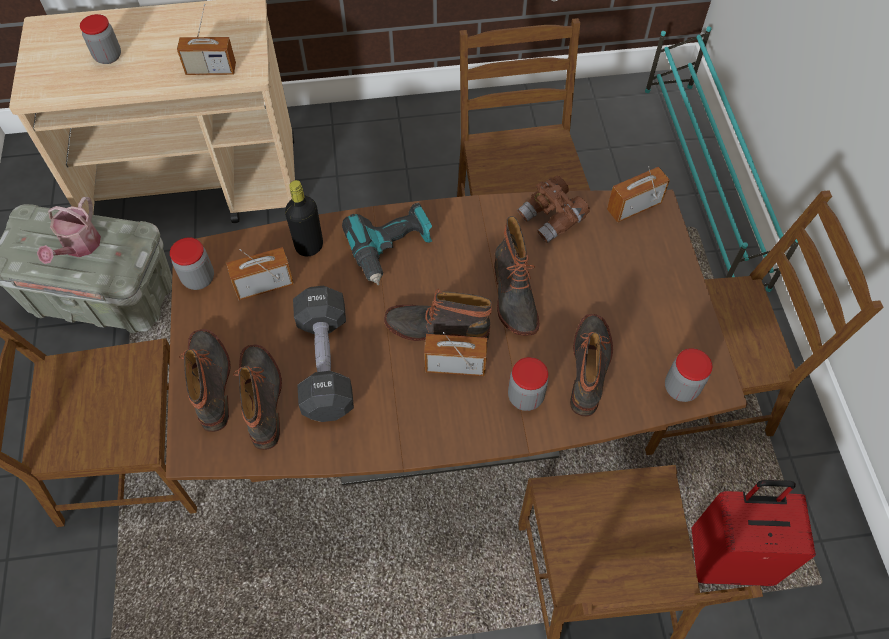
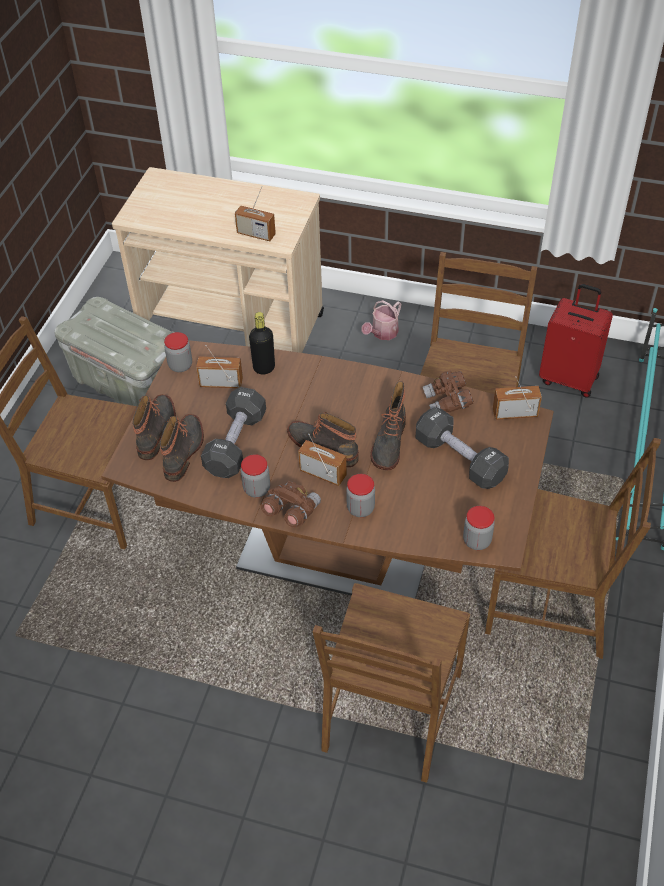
camera: 25 degrees right, 10 degrees down
(79, 247) = (122, 335): watering can -> watering can (382, 333)
(108, 56) = (191, 207): jar -> jar (257, 489)
(391, 249) = (319, 387): power drill -> none
(443, 434) = (291, 511): none -> brown binoculars
(590, 368) = (417, 506): boot -> none
(605, 288) = (459, 459): none -> black dumbbell
(728, 558) = (512, 732): red suitcase -> red suitcase (569, 378)

